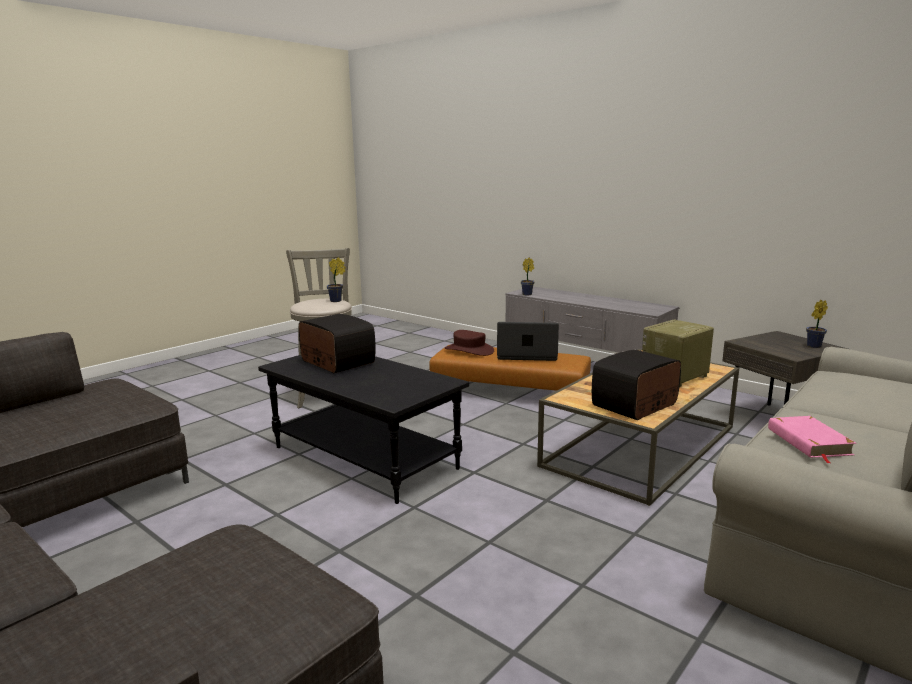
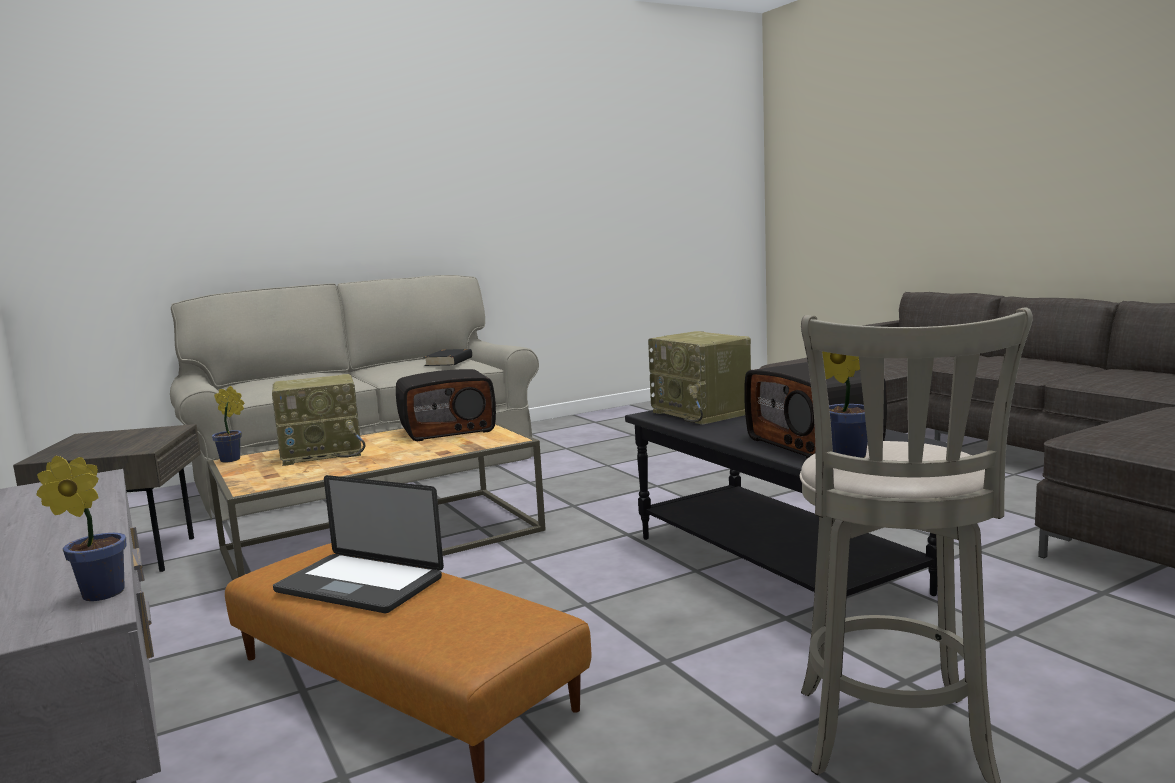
camera: 160 degrees left, 5 degrees down
(411, 385) = (702, 413): none -> radio
(469, 350) = (463, 623): brown hat -> none
(808, 442) = (449, 361): pink book -> black book
(812, 346) = (97, 437): potted plant -> potted plant (233, 460)

